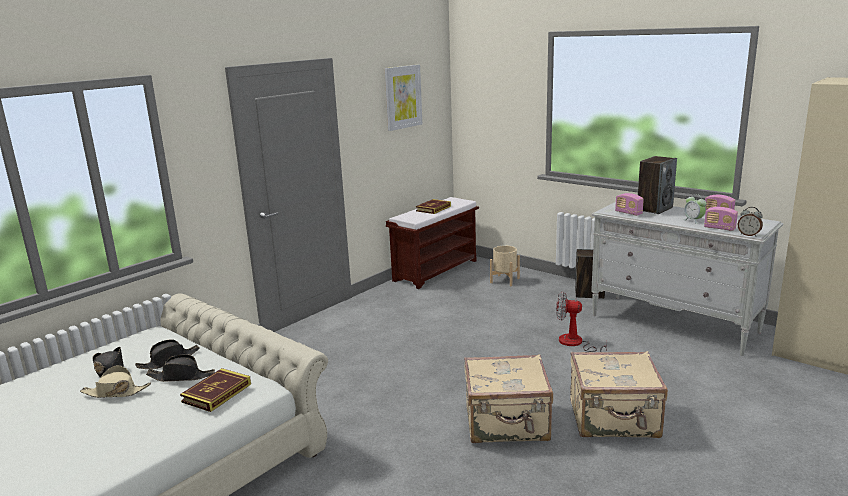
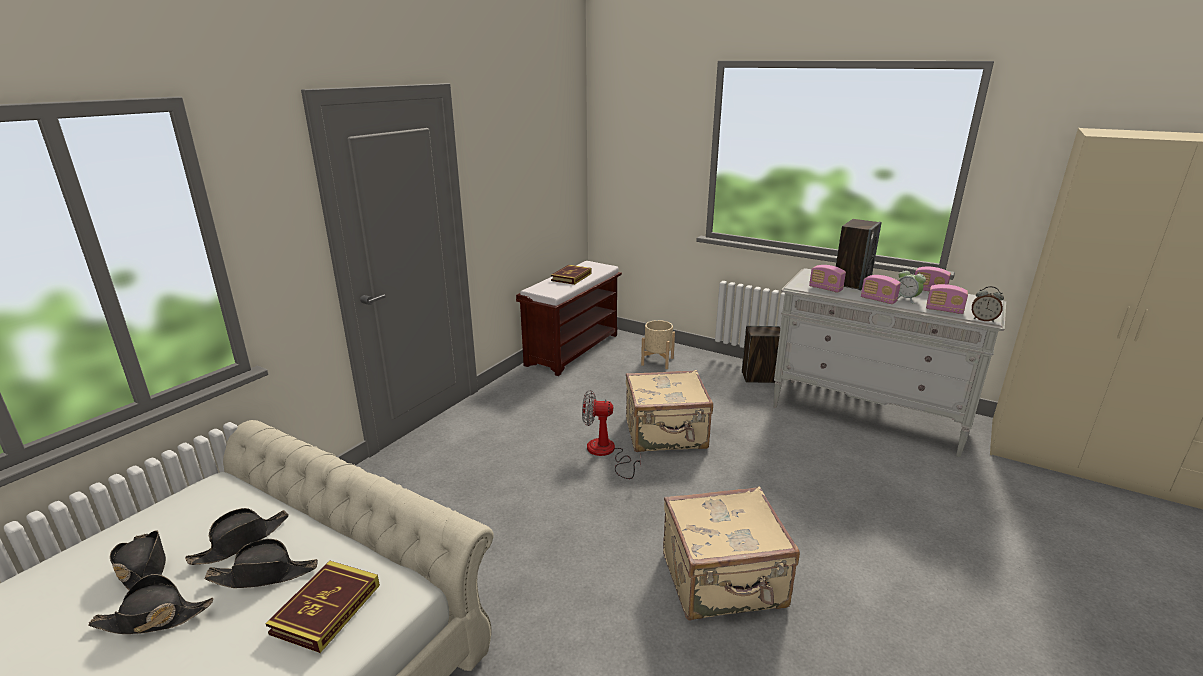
camera: 10 degrees left, 5 degrees up
(116, 392) = (153, 618): beige hat -> black hat
(403, 97) = (535, 139): picture -> none
(575, 344) = (767, 450): fan -> fan (606, 453)
(614, 420) = (853, 564): beige suitcase -> beige suitcase (666, 434)
(668, 221) = (878, 300): none -> radio

